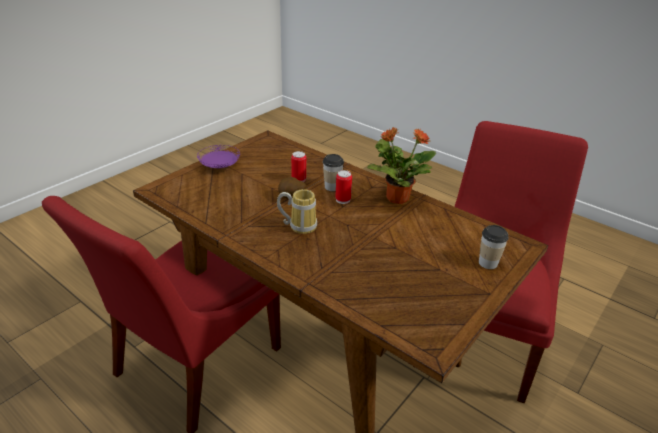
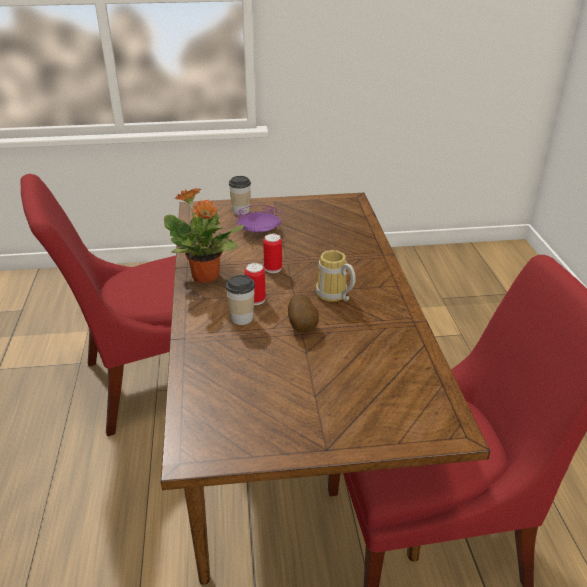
camera: 135 degrees left, 0 degrees up
(220, 167) = (331, 427): purple plate -> purple plate (259, 230)
(298, 179) = (261, 347): can -> can (273, 268)

